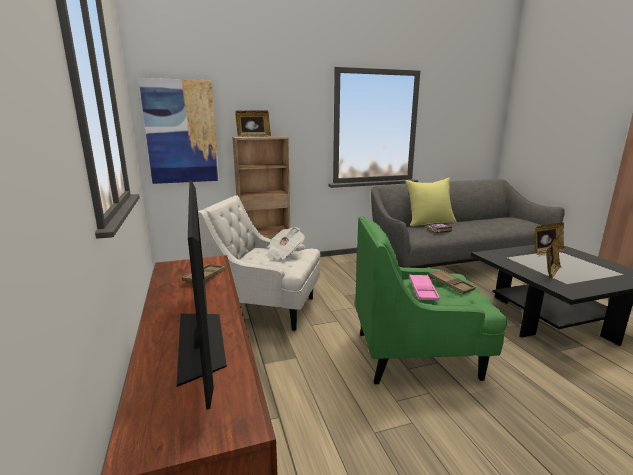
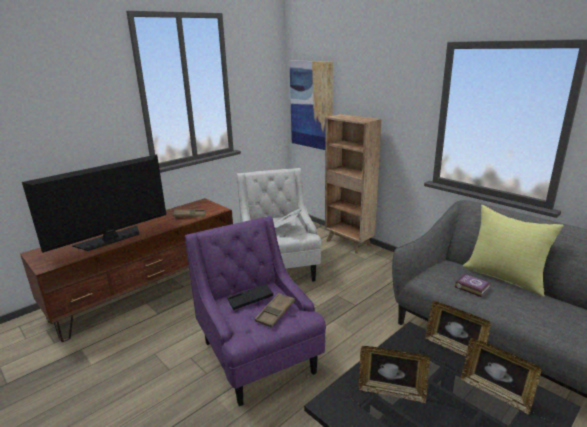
camera: 65 degrees right, 5 degrees up
(253, 136) = (348, 117): picture frame -> picture frame (454, 347)
(417, 354) = (259, 358): green armchair -> purple armchair
(423, 290) = (250, 300): pink tray -> black tray

